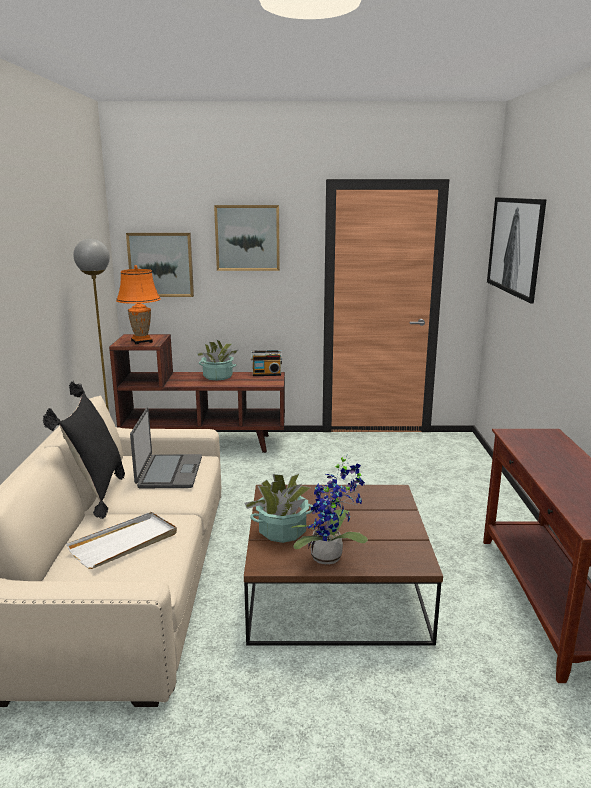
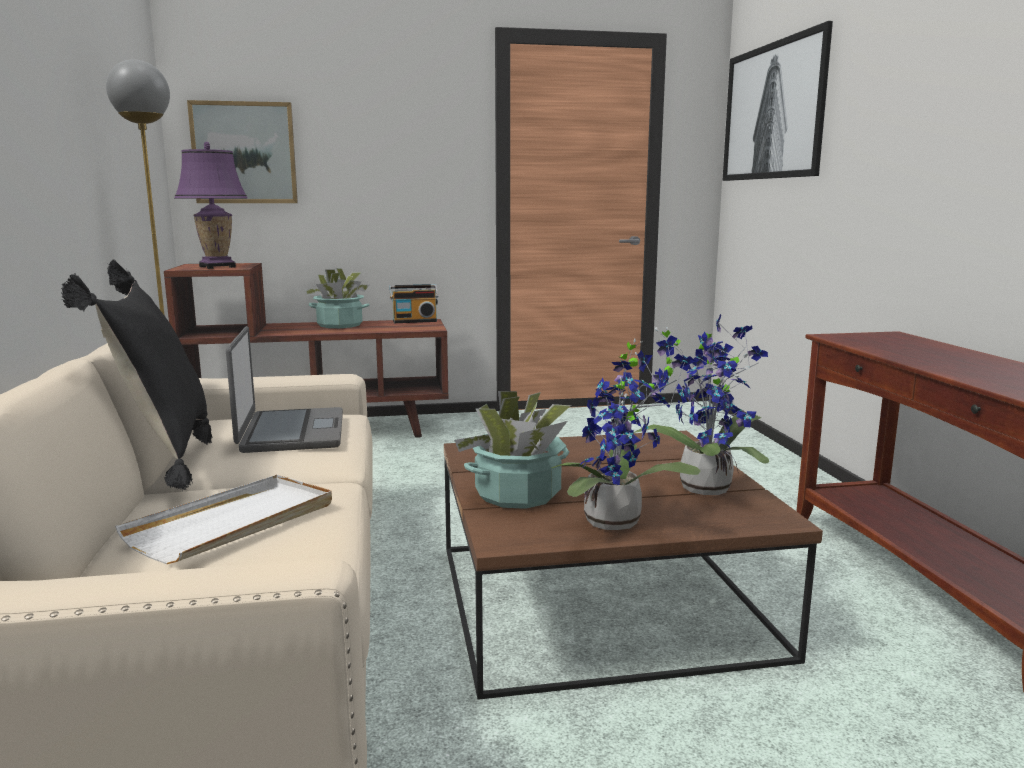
camera: 10 degrees left, 5 degrees down
(141, 341) = (217, 267): orange table lamp -> purple table lamp
(247, 238) = (380, 113): picture -> none
(395, 534) = (707, 486): none -> potted plant

